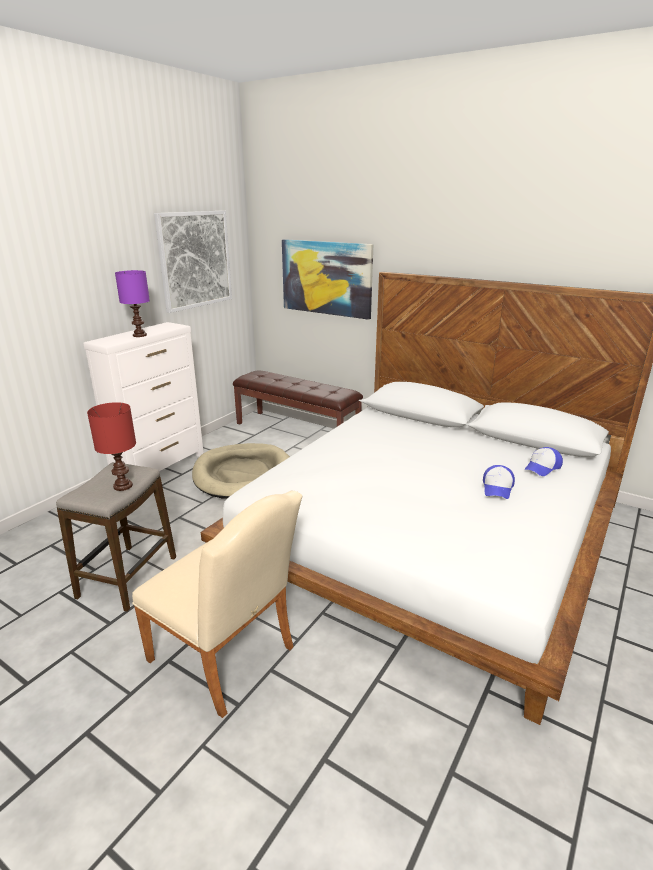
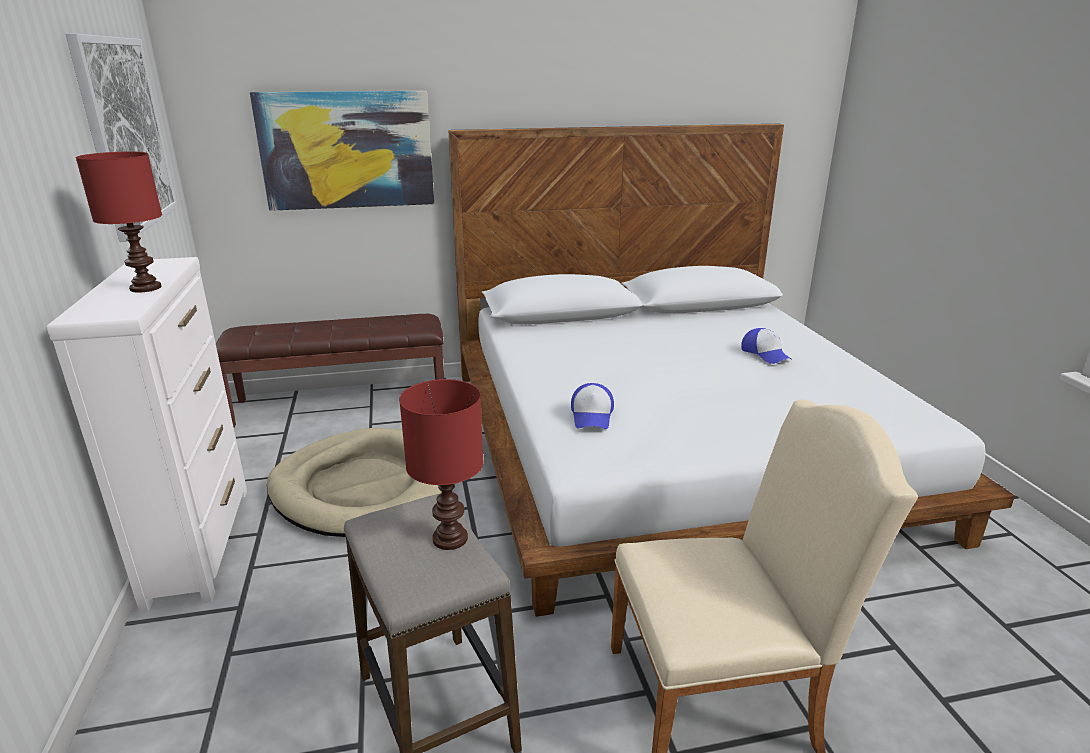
camera: 45 degrees left, 0 degrees up
(139, 335) = (145, 288): purple table lamp -> red table lamp
(542, 467) = (755, 324): cap -> cap (592, 415)

